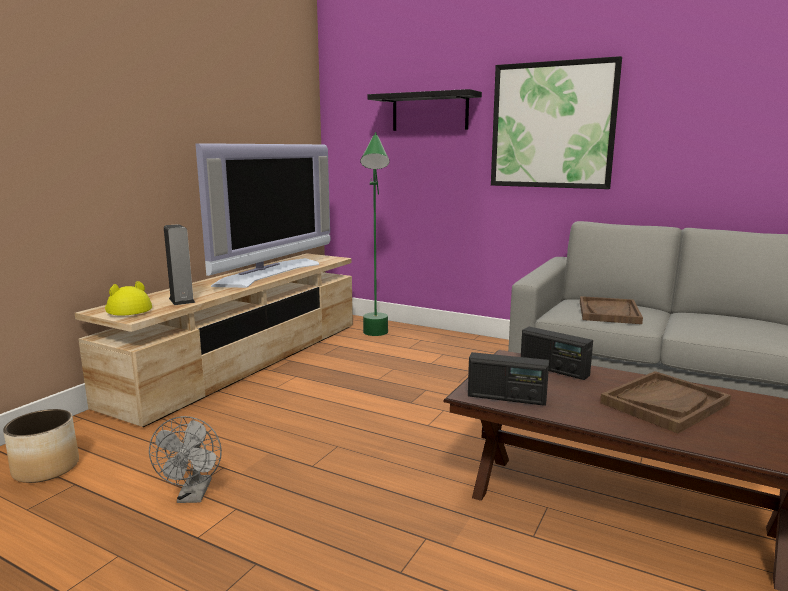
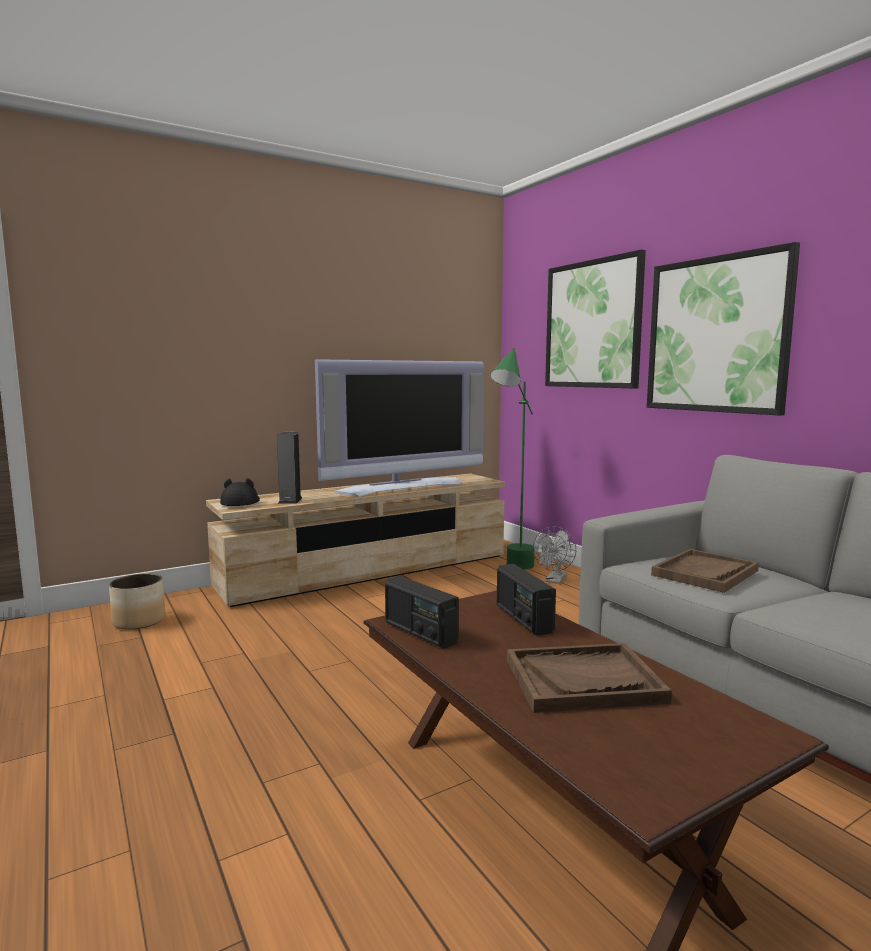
camera: 30 degrees right, 5 degrees down
(127, 309) = (241, 502): yellow hat -> black hat
(193, 496) = (198, 668): grey fan -> grey fan (555, 580)
(430, 112) = (592, 324): black shelf -> picture

